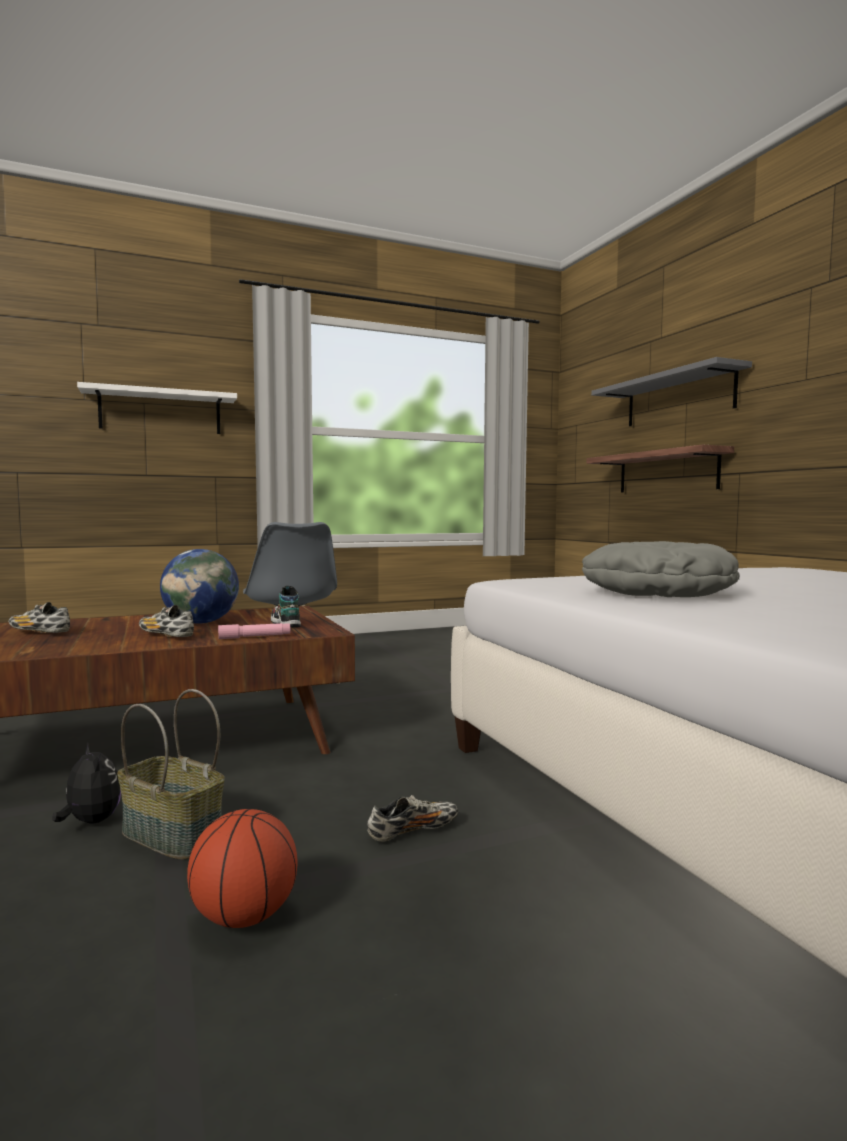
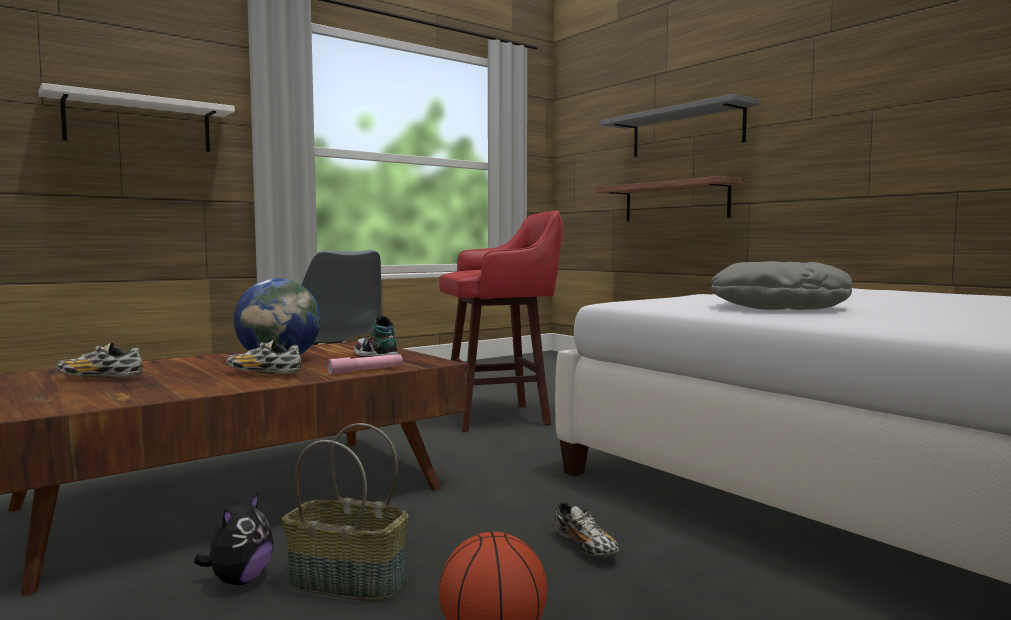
camera: 15 degrees left, 0 degrees up
(90, 821) = (239, 580): plush toy -> plush toy turned 75 degrees clockwise
(413, 831) = (585, 547): shoe -> shoe turned 105 degrees clockwise
(445, 685) = (501, 418): none -> red stool

